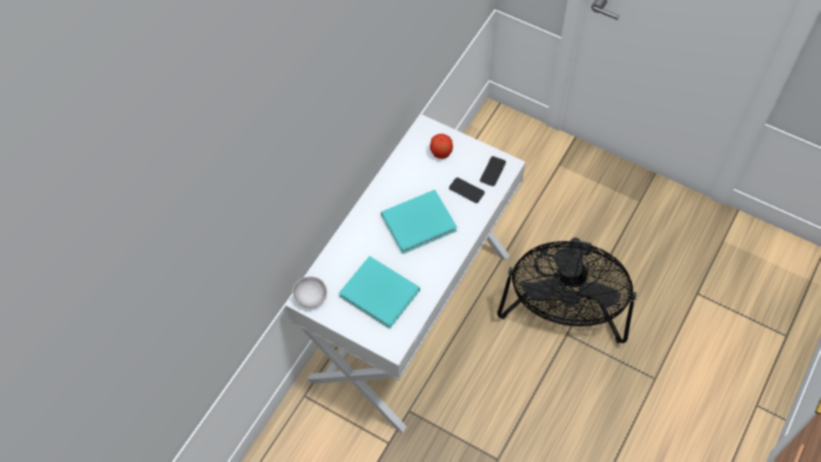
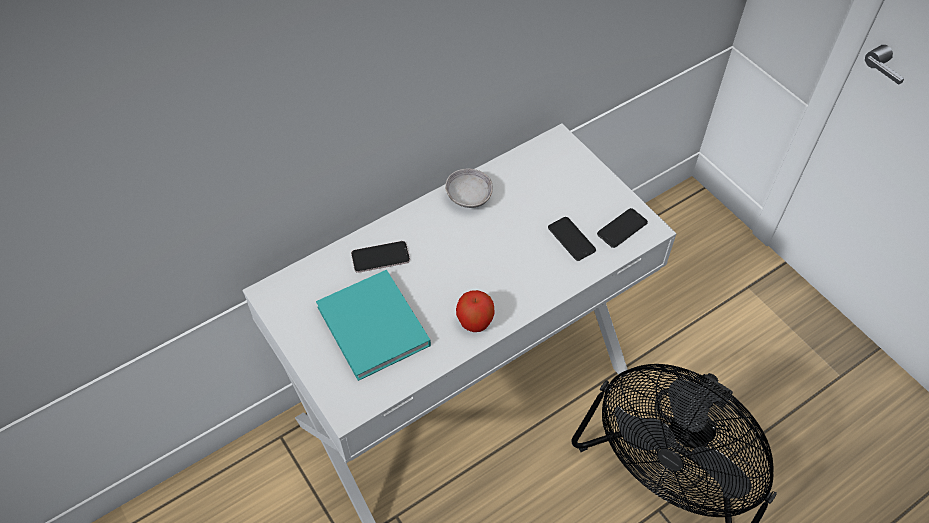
camera: 25 degrees right, 5 degrees down
(310, 297) = (280, 292): grey bowl -> grey bowl (469, 197)
(358, 249) = (380, 257): none -> phone
(421, 222) = (485, 255): turquoise book -> none
(441, 153) = (562, 179): apple -> apple (475, 321)

